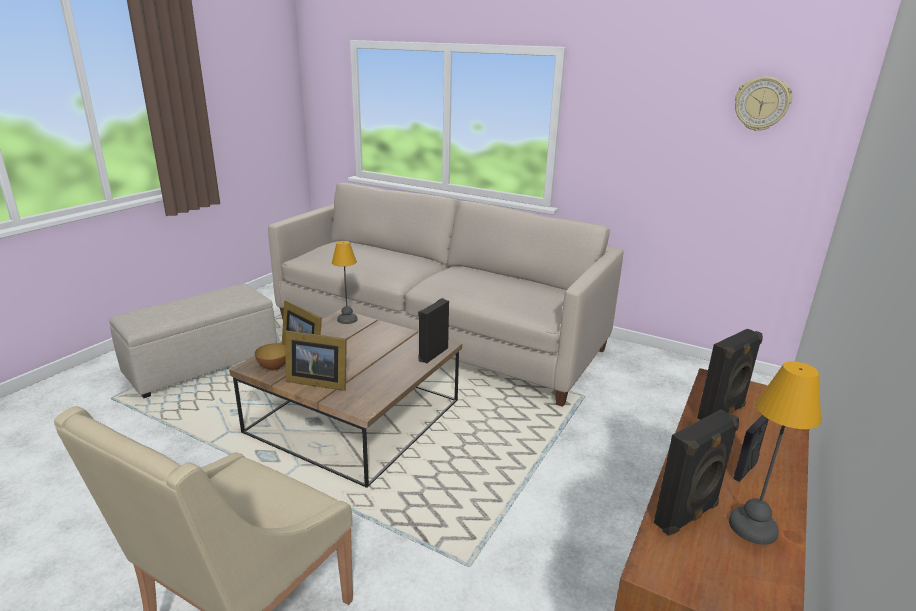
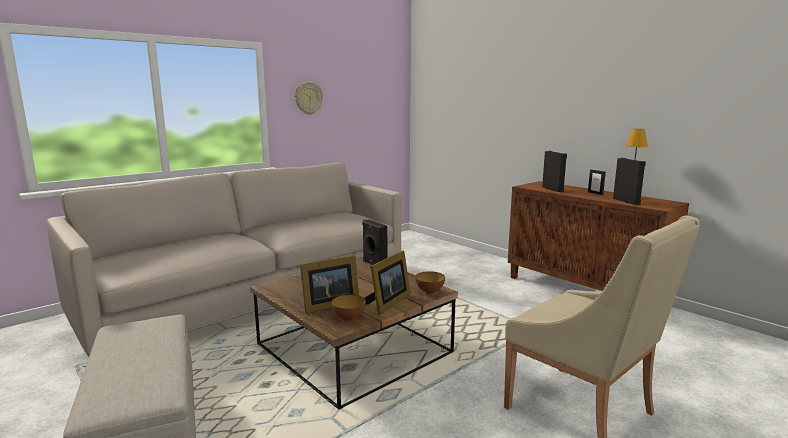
camera: 70 degrees left, 10 degrees down
(347, 319) = (277, 285): table lamp -> none
(357, 402) = (429, 292): none -> bowl
(761, 104) = (374, 79): wall clock -> wall clock (308, 98)

